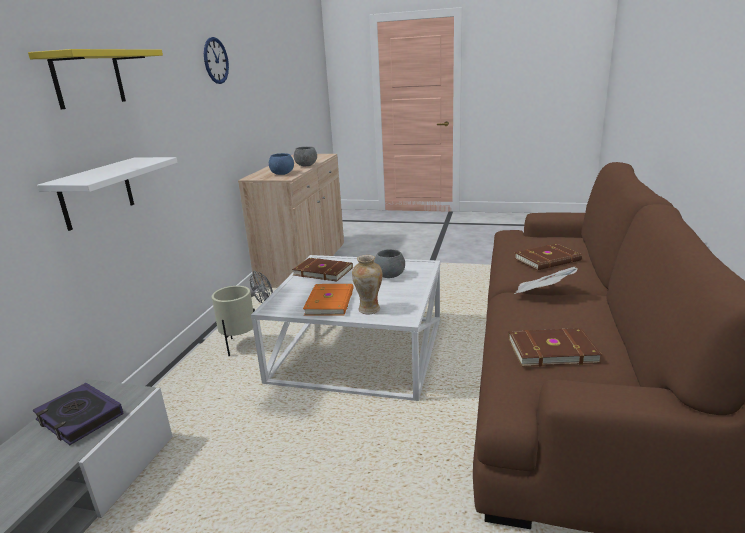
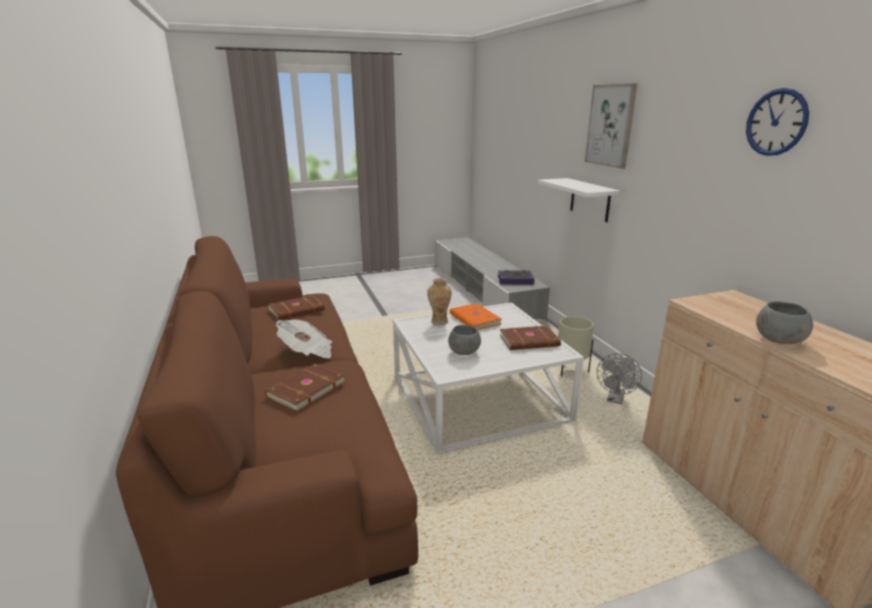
camera: 145 degrees right, 0 degrees up
(88, 79) = (610, 125): yellow shelf -> picture
(282, 174) = (727, 310): blue bowl -> none

